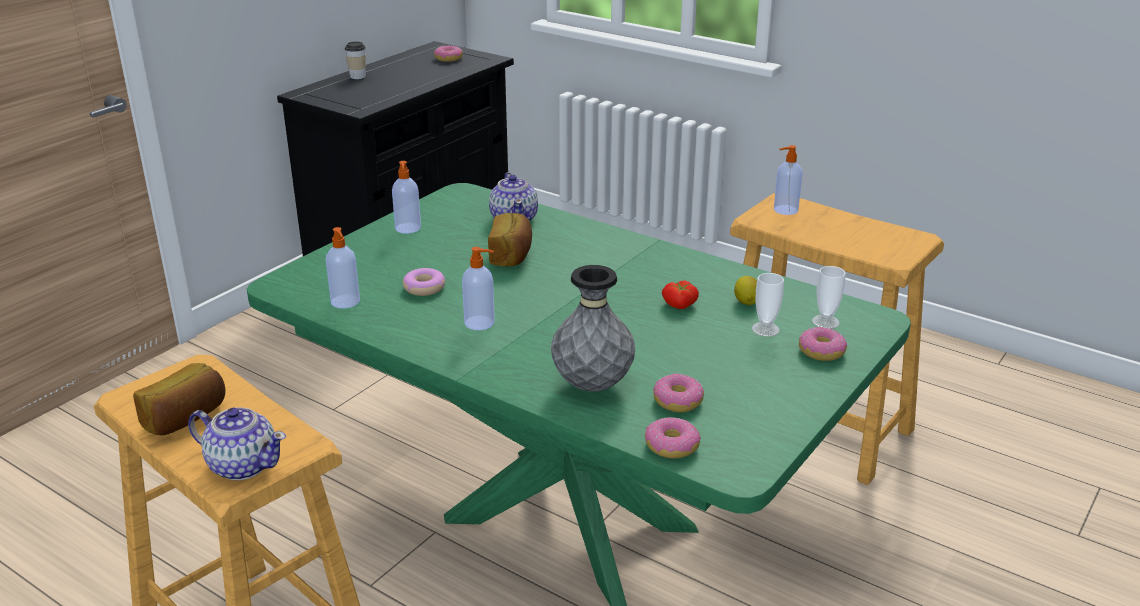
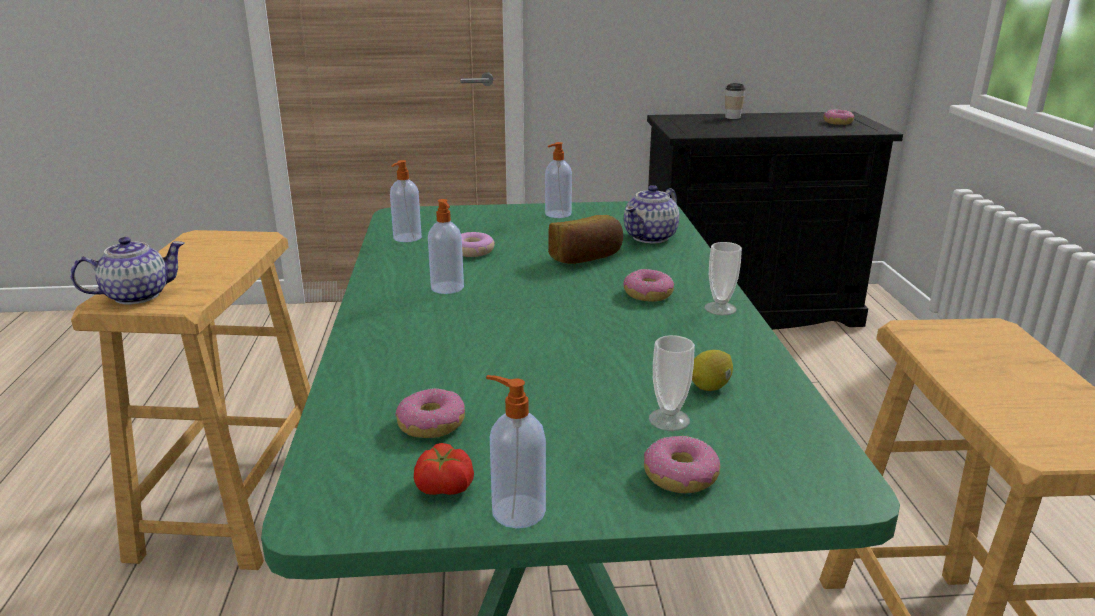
camera: 50 degrees right, 5 degrees down
(186, 418) = (187, 259): bread -> none
(243, 465) = (136, 296): teapot -> teapot turned 105 degrees counterclockwise
(592, 385) = (404, 370): grey vase -> none
(671, 446) = (331, 454): donut -> donut (648, 294)
(679, 305) = (632, 355): tomato -> tomato (443, 488)
(785, 210) = (977, 337): soap dispenser -> soap dispenser (516, 511)
(825, 322) = (759, 453): cup -> cup (720, 308)

